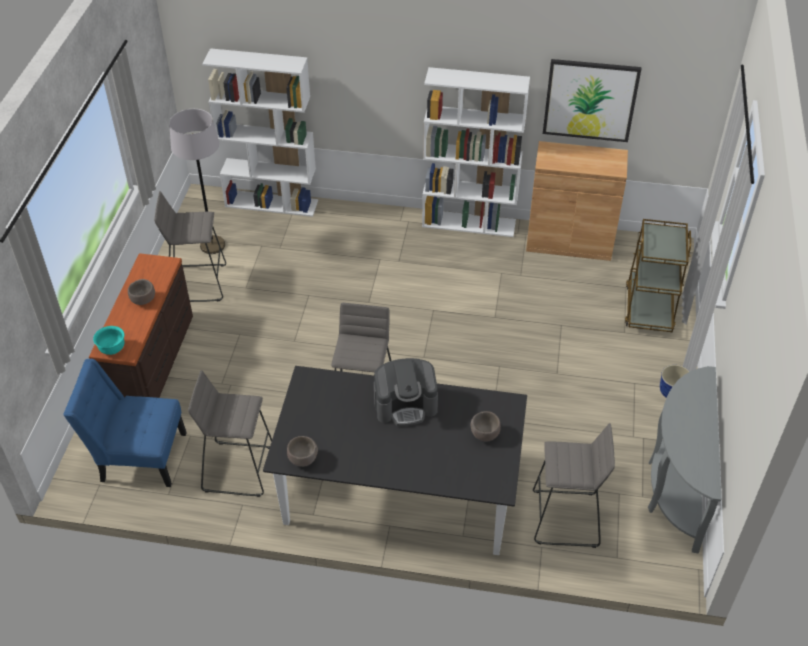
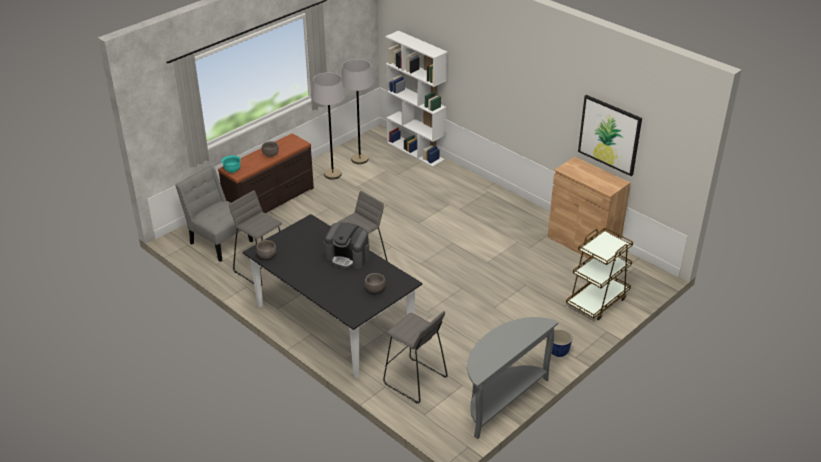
camera: 35 degrees right, 10 degrees down
(138, 456) = (219, 241): blue chair -> grey chair
(198, 283) = (332, 174): grey stool -> grey floor lamp
(469, 223) = (527, 207): white bookcase -> none

